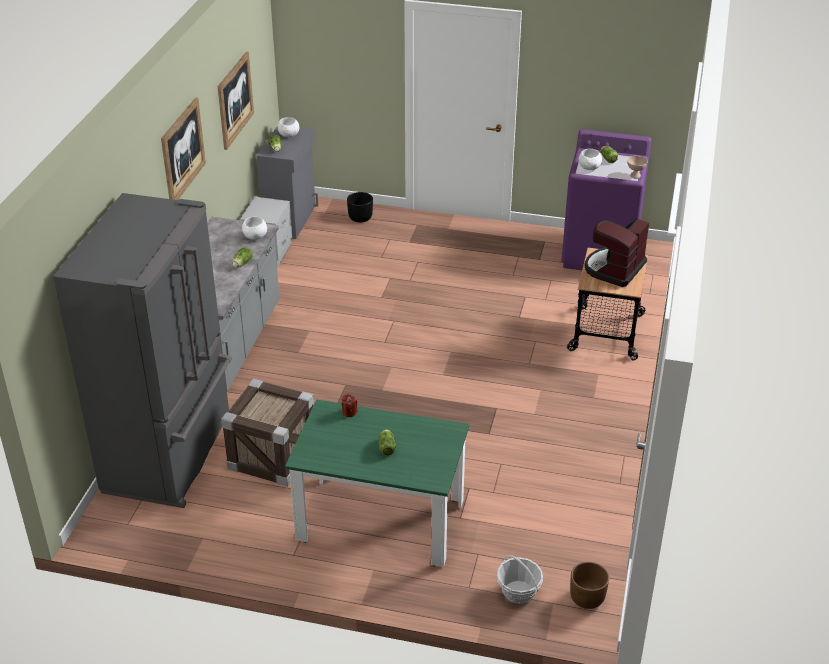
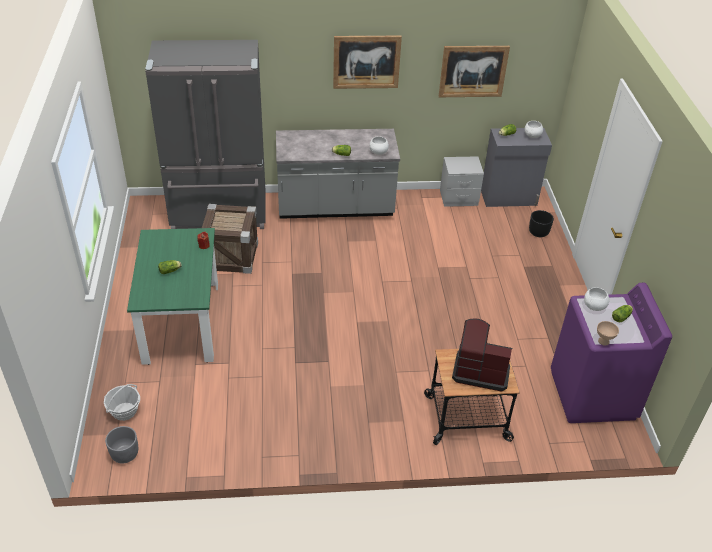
camera: 70 degrees right, 5 degrees up
(586, 598) = (125, 454): brown planter -> grey planter

